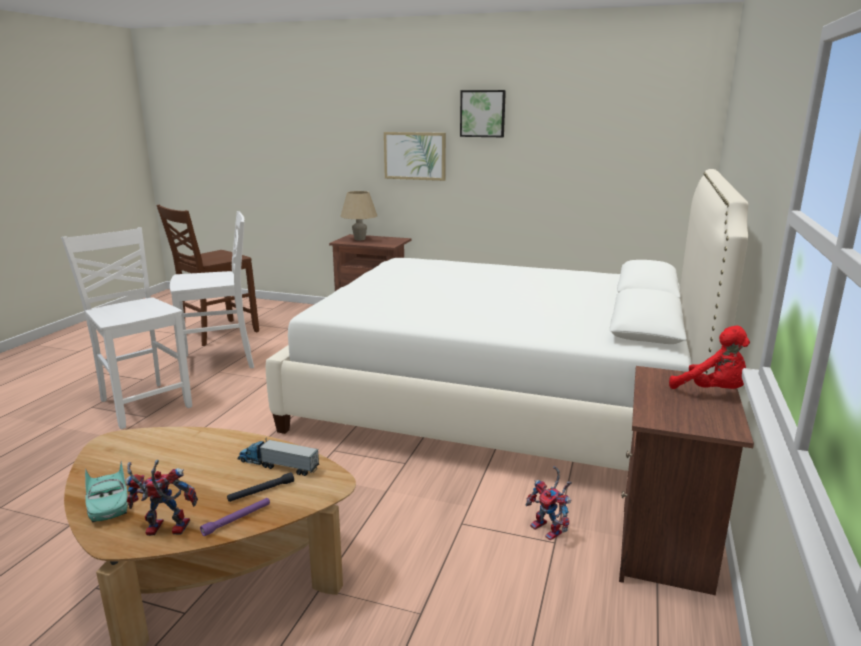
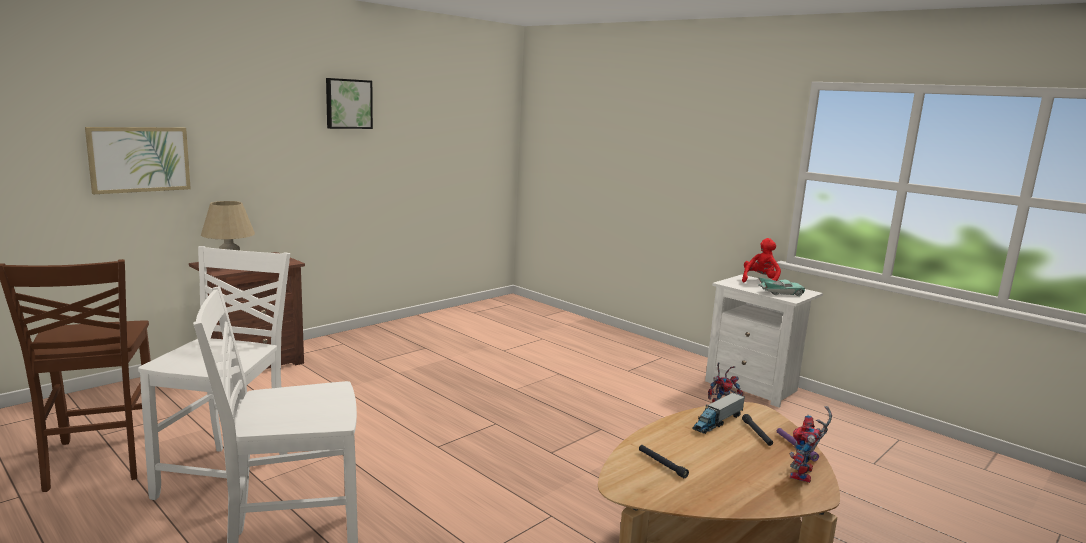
camera: 65 degrees left, 5 degrees down
(108, 502) = (752, 496): turquoise toy car -> turquoise toy car (780, 293)
(162, 450) = (662, 464): none -> black flashlight
(415, 156) = (274, 152): picture -> picture (139, 159)
(501, 402) = (533, 370): white bed -> none
(666, 549) = (754, 387): brown nightstand -> white nightstand
(713, 392) = (760, 282): red plush toy -> red plush toy turned 45 degrees counterclockwise

